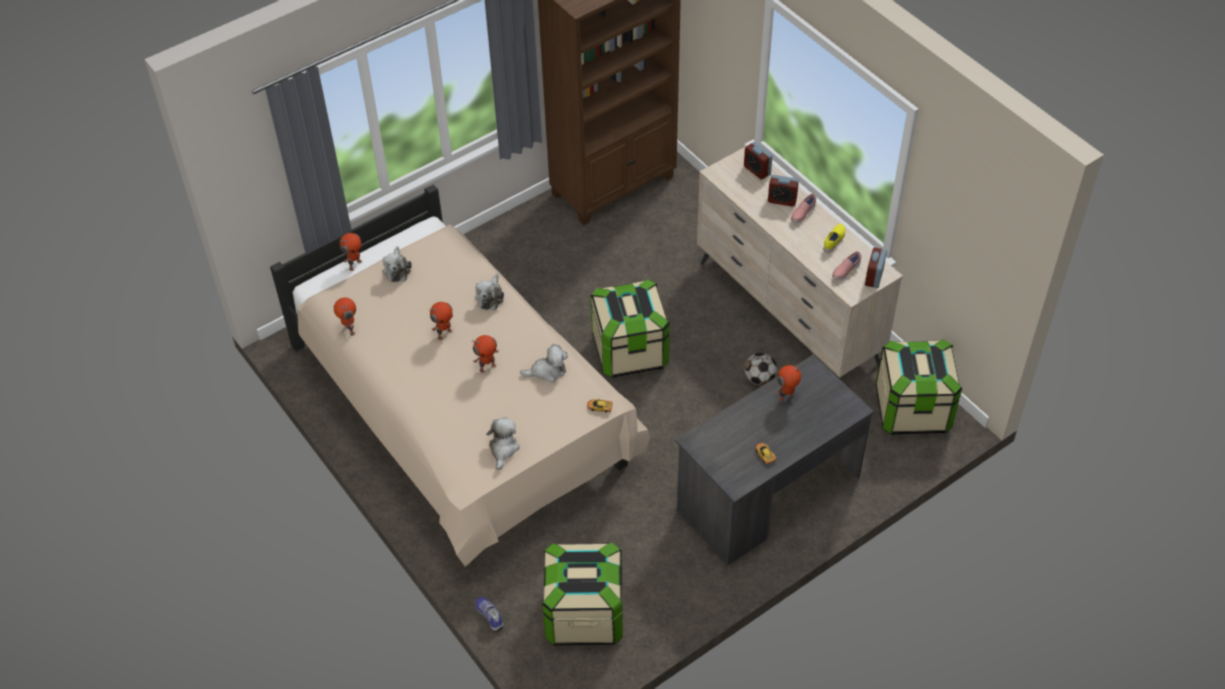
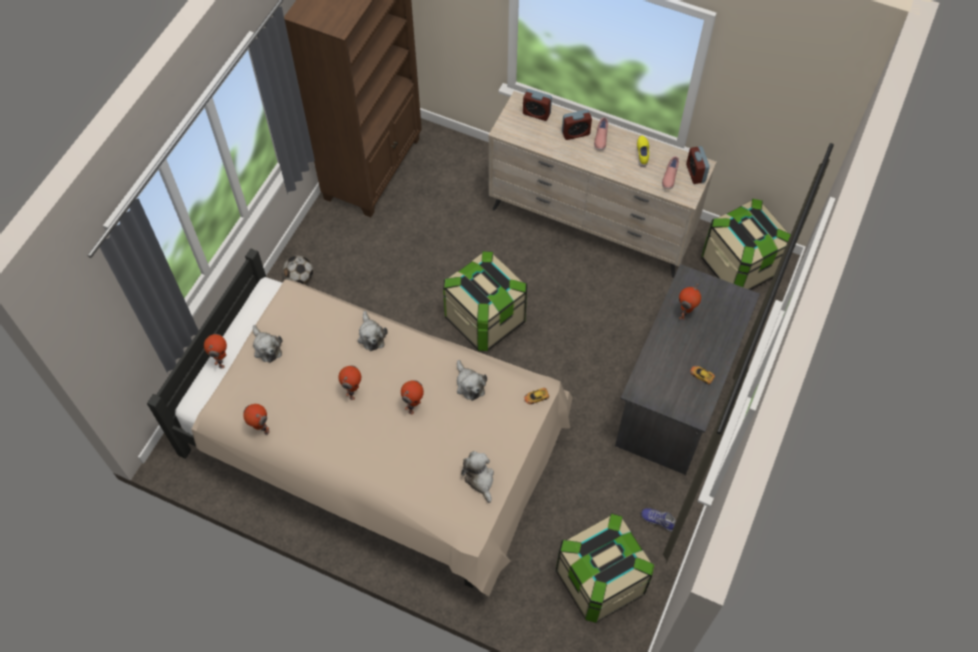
camera: 30 degrees left, 10 degrees up
(490, 615) = (523, 623): shoe -> shoe (659, 520)
(547, 371) = (469, 384): plush toy -> plush toy turned 105 degrees clockwise
(759, 379) = (606, 294): football -> football (300, 278)

